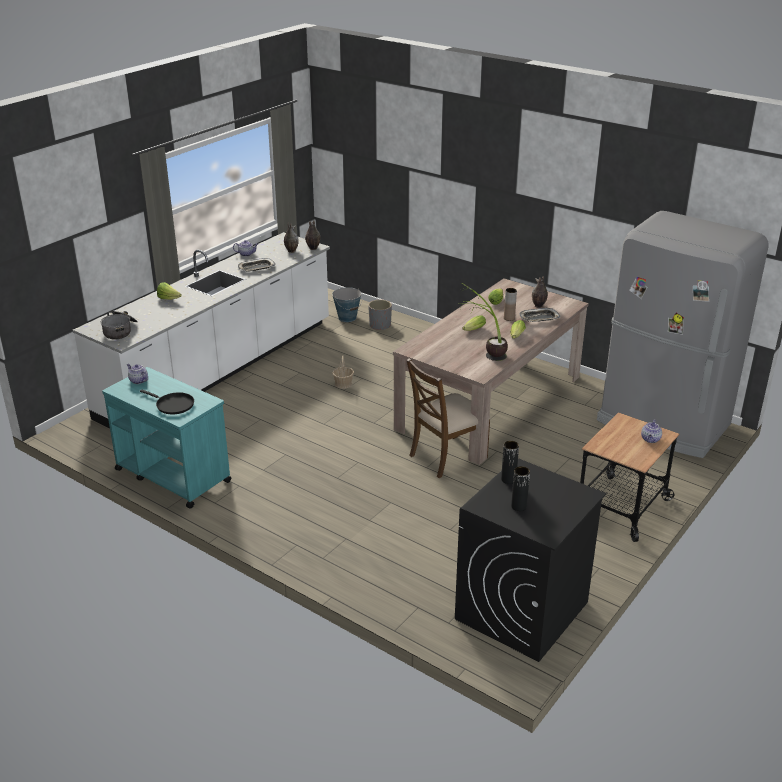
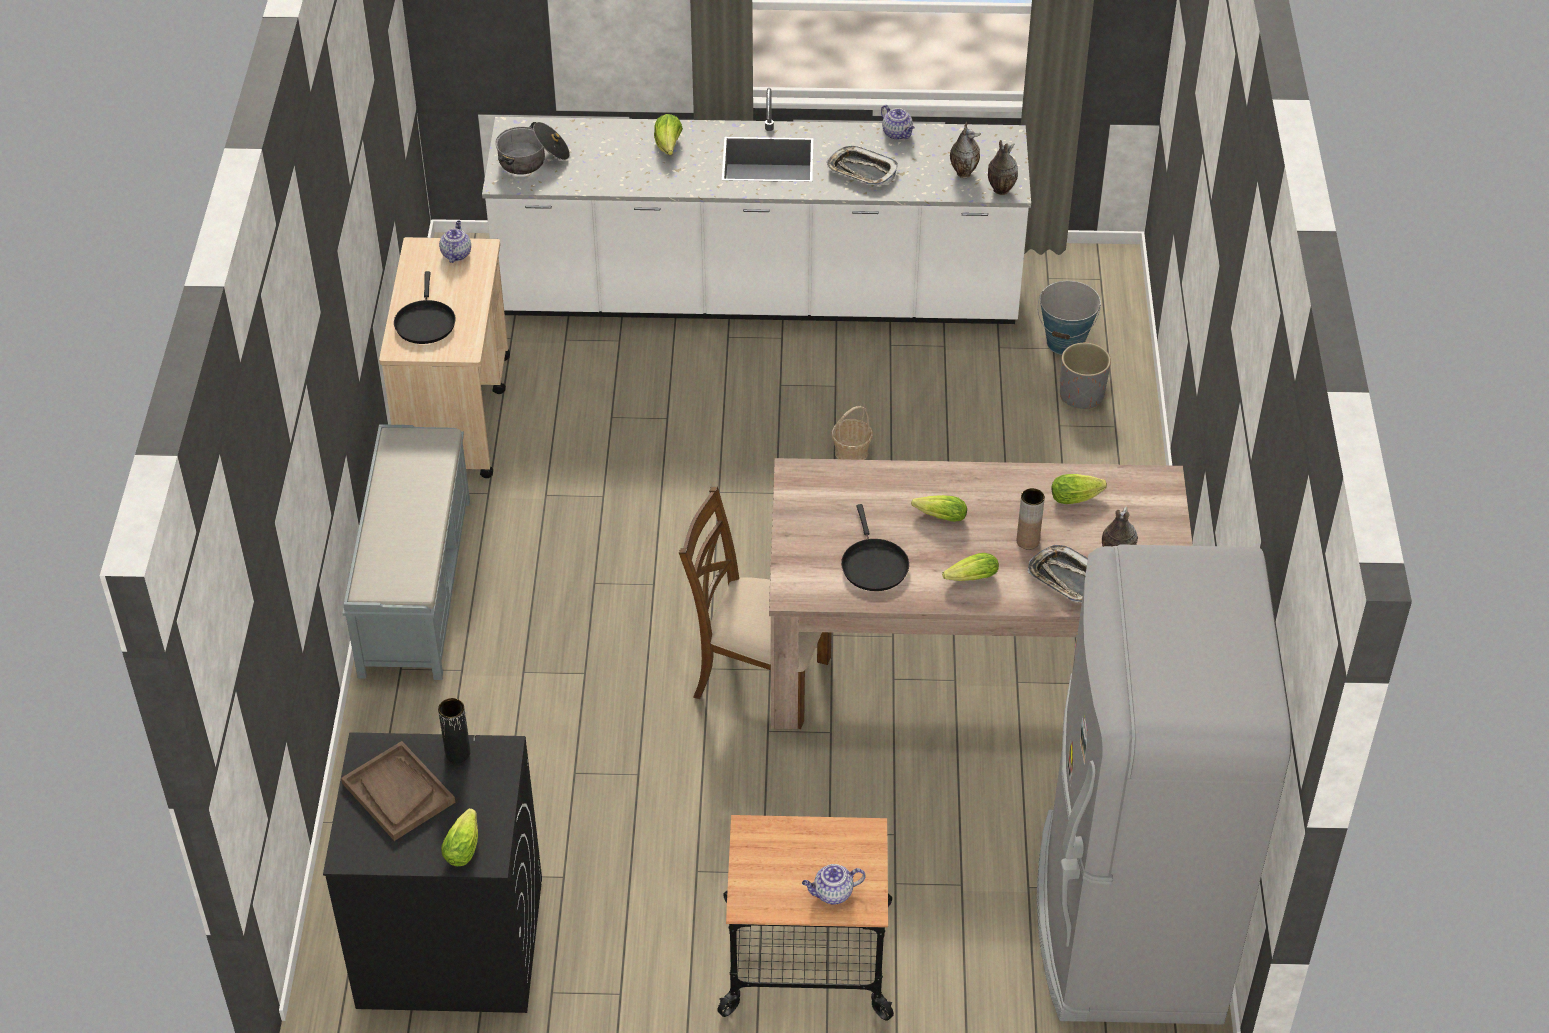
camera: 55 degrees right, 15 degrees up
(172, 475) = (455, 414): turquoise cart -> beige cart
(271, 531) = (415, 584): none -> grey bench
(484, 352) = (873, 564): potted plant -> black frying pan
(519, 506) = (398, 793): black vase -> brown tray
(573, 498) = (464, 845): none -> lettuce

